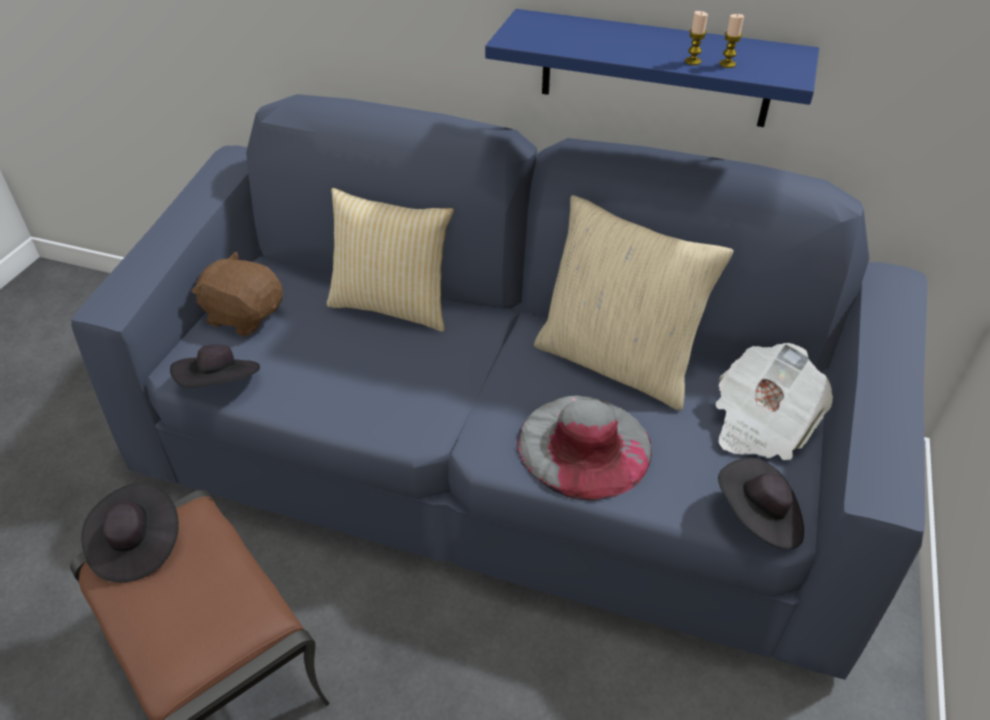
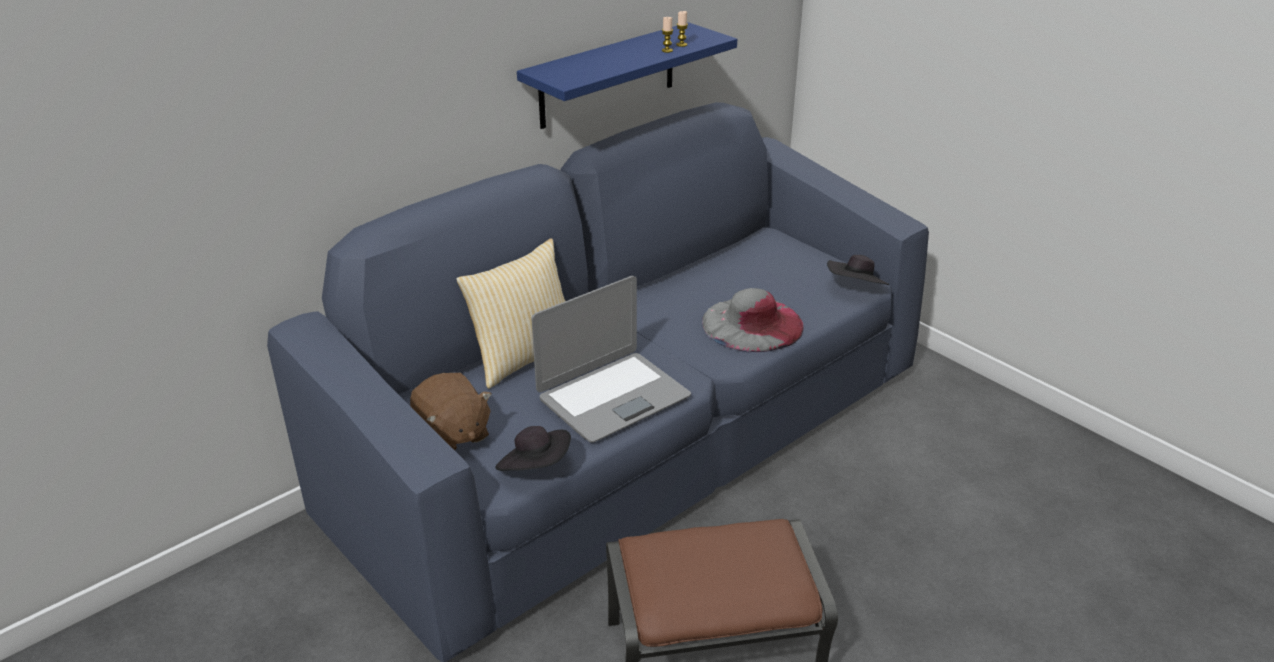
camera: 60 degrees left, 10 degrees down
(137, 545) = (654, 580): black hat -> none
(245, 315) = (452, 435): brown plush toy -> brown plush toy turned 90 degrees counterclockwise
(361, 390) = (613, 397): none -> laptop
(617, 361) = (685, 286): beige pillow -> none
(761, 423) = (786, 259): newspaper -> none

